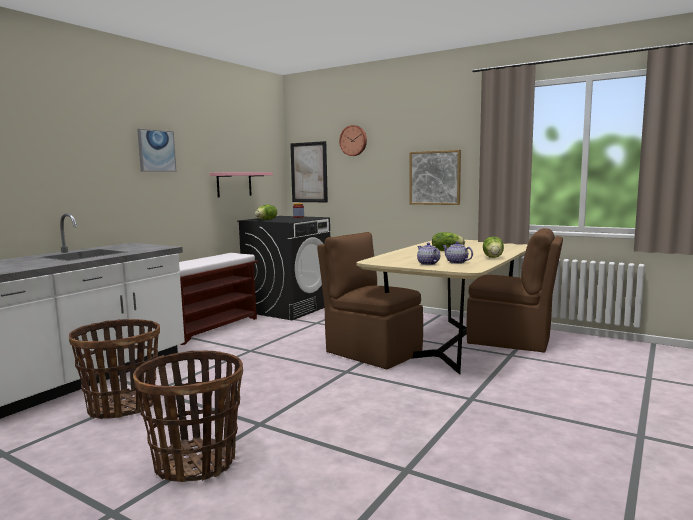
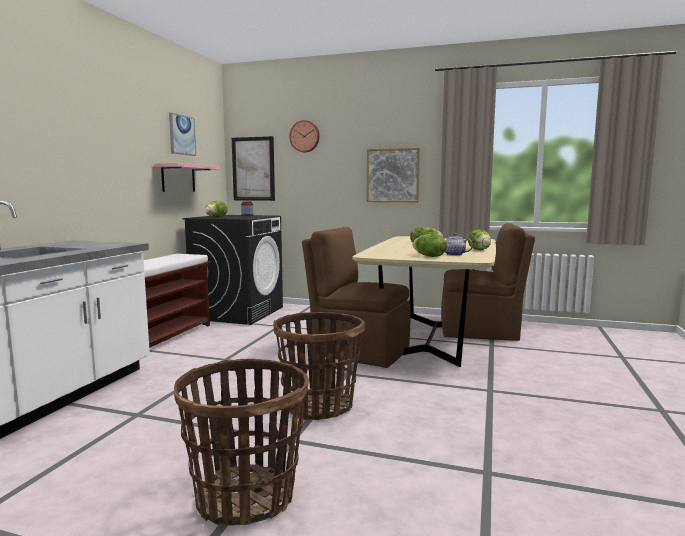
camera: 15 degrees left, 0 degrees up
(122, 406) = (105, 438): basket -> basket (319, 406)
(156, 151) = (99, 133): picture -> picture (182, 135)
(428, 264) = (429, 256): teapot -> lettuce

